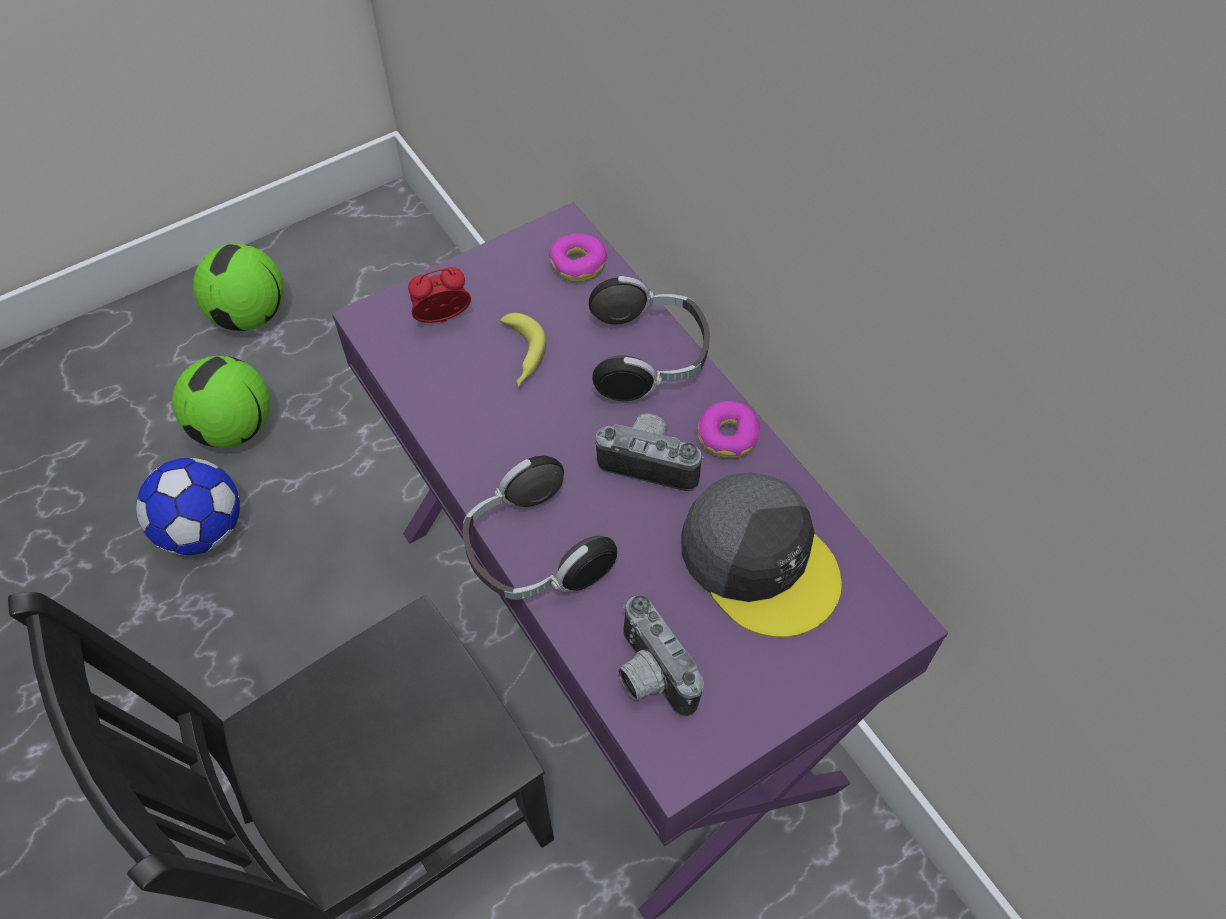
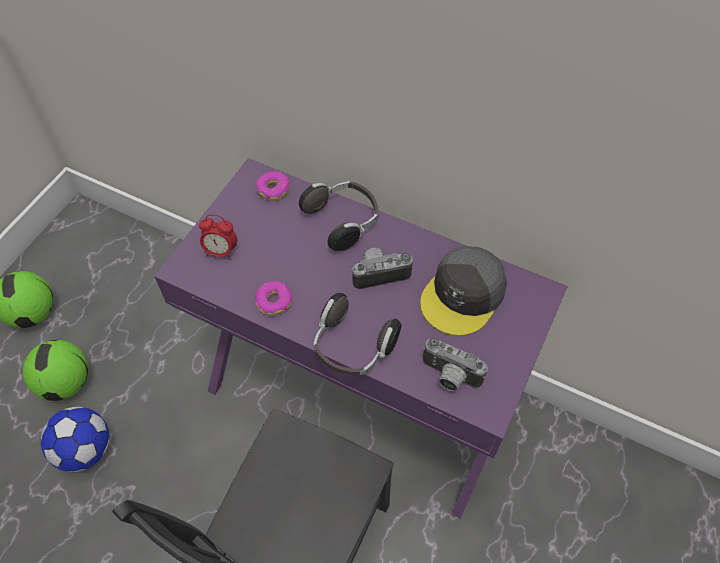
camera: 30 degrees left, 0 degrees up
(443, 320) = (221, 251): alarm clock -> alarm clock turned 120 degrees counterclockwise
(521, 356) = (277, 251): banana -> none
(728, 435) = (408, 242): donut -> donut (274, 301)
(759, 560) = (463, 295): grey cap -> grey cap turned 105 degrees clockwise

